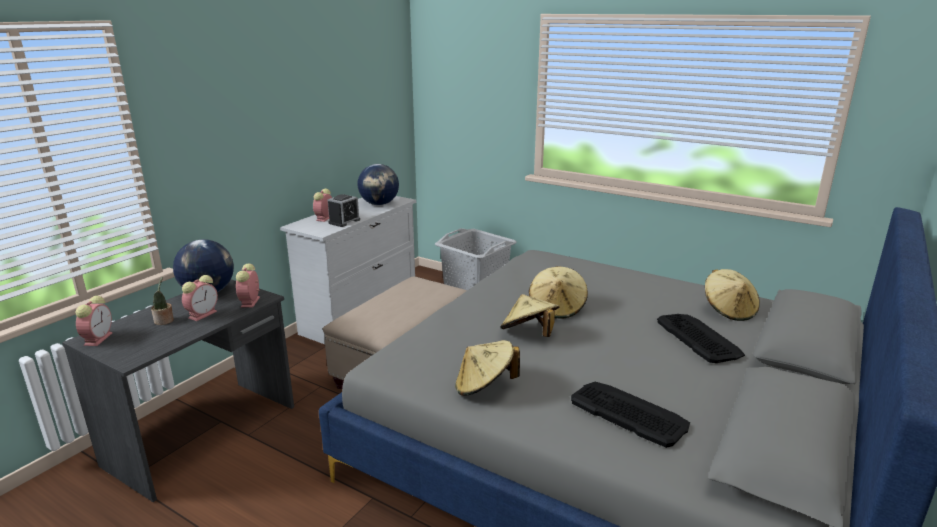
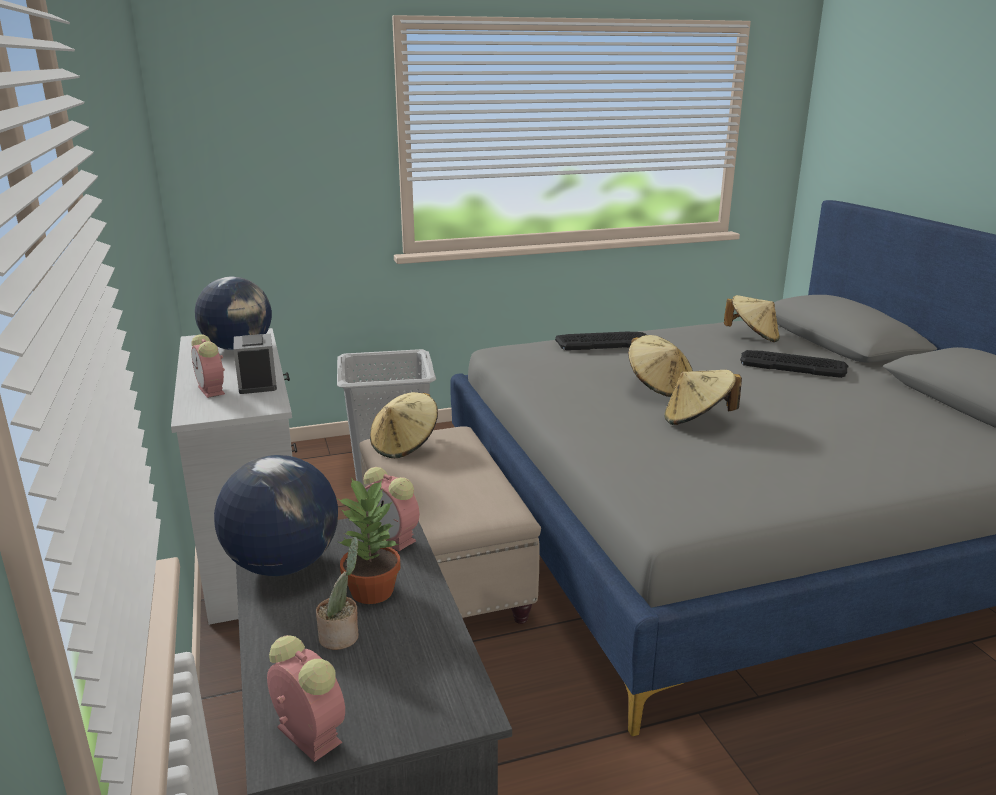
camera: 50 degrees left, 0 degrees up
(203, 314) = (372, 590): alarm clock -> potted plant
(484, 386) = (790, 478): beige hat -> beige hat (405, 446)
(628, 413) = (903, 436): keyboard -> keyboard (602, 341)

